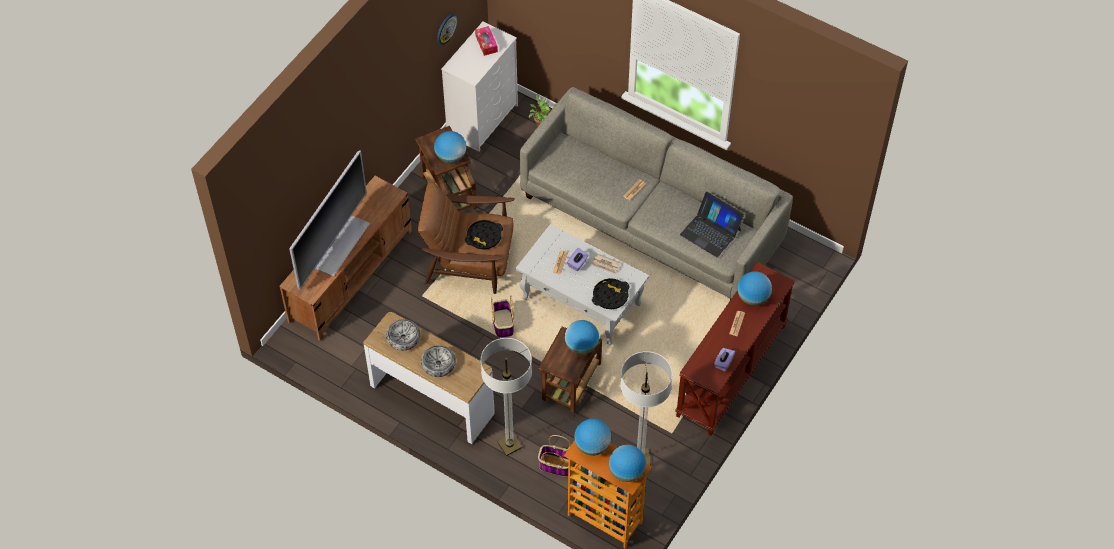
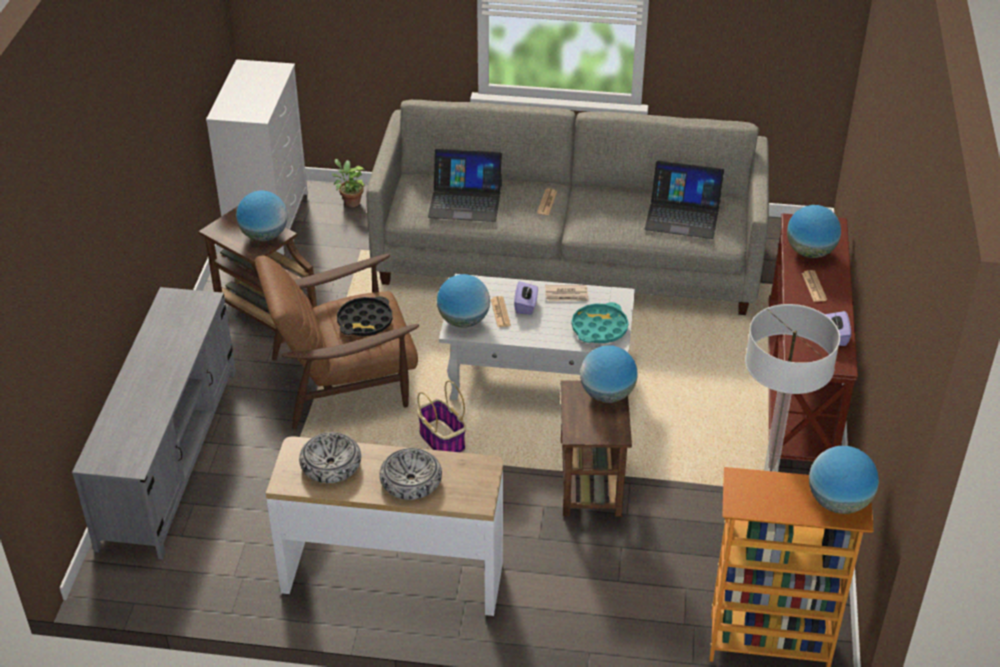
camera: 25 degrees left, 15 degrees down
(340, 245) = (150, 386): television -> none
(351, 275) = (170, 455): brown tv stand -> grey tv stand
(446, 29) = (199, 49): wall clock -> none
(486, 43) = (256, 79): tissue box -> none
(509, 445) = (554, 595): floor lamp -> none
(555, 466) = (642, 598): basket -> none
(584, 170) = (465, 201): none -> laptop
(592, 445) = (757, 485): globe -> globe (463, 320)
(610, 296) = (599, 328): black tray -> turquoise tray

